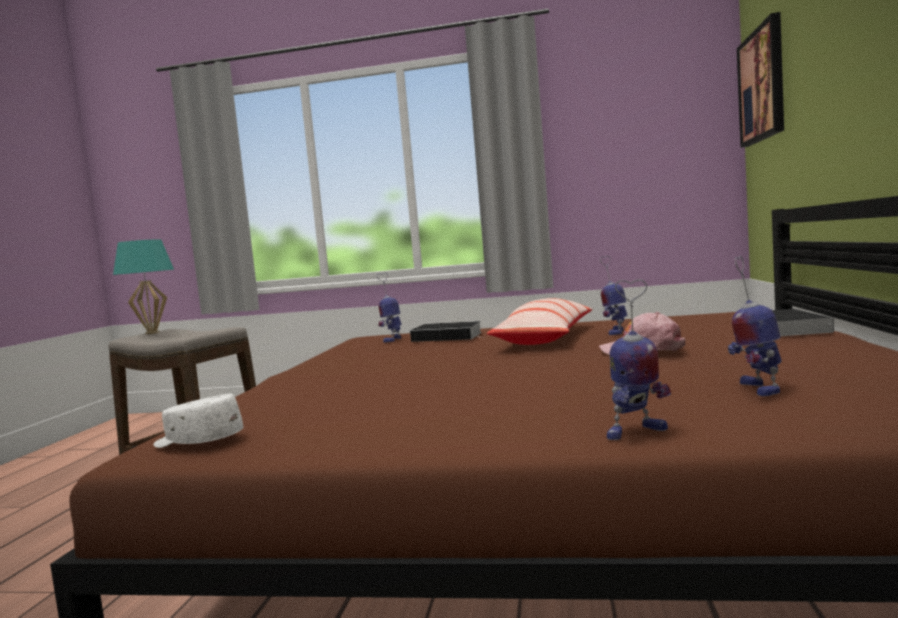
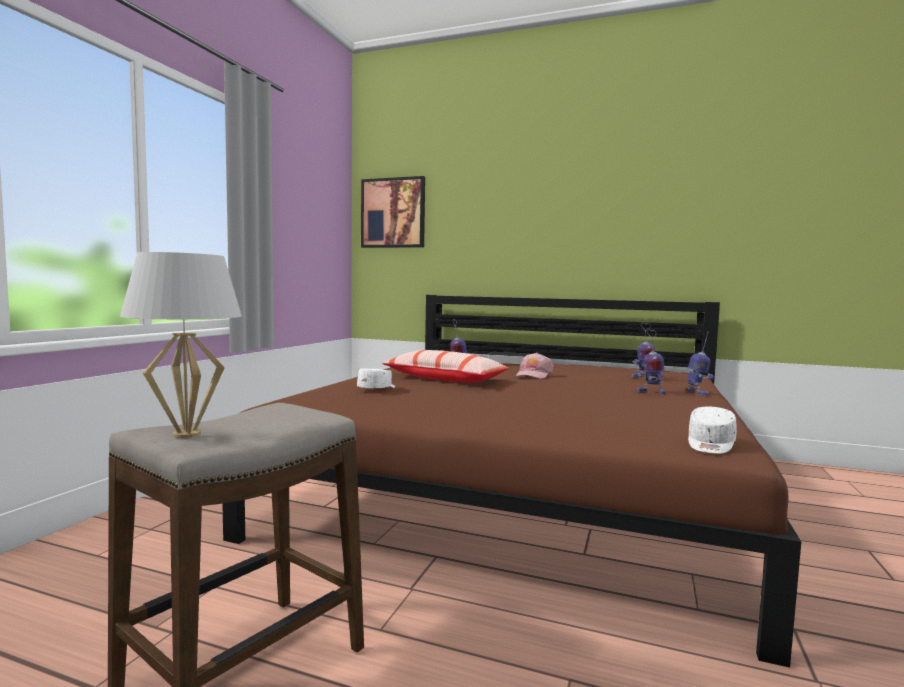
camera: 80 degrees left, 0 degrees up
(152, 333) = (187, 434): turquoise table lamp -> white table lamp
(393, 339) = (342, 399): toy robot -> toy robot (650, 392)
(449, 336) = (377, 389): book -> white cap

